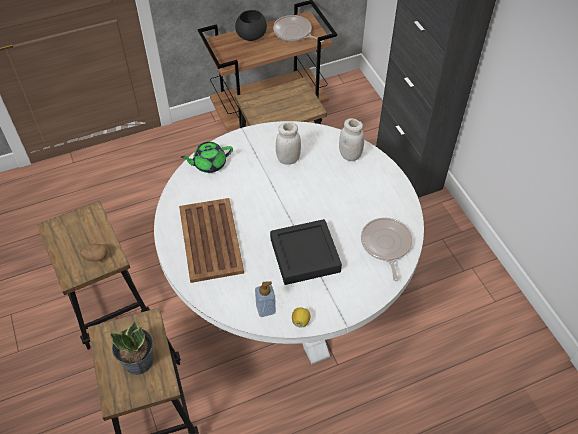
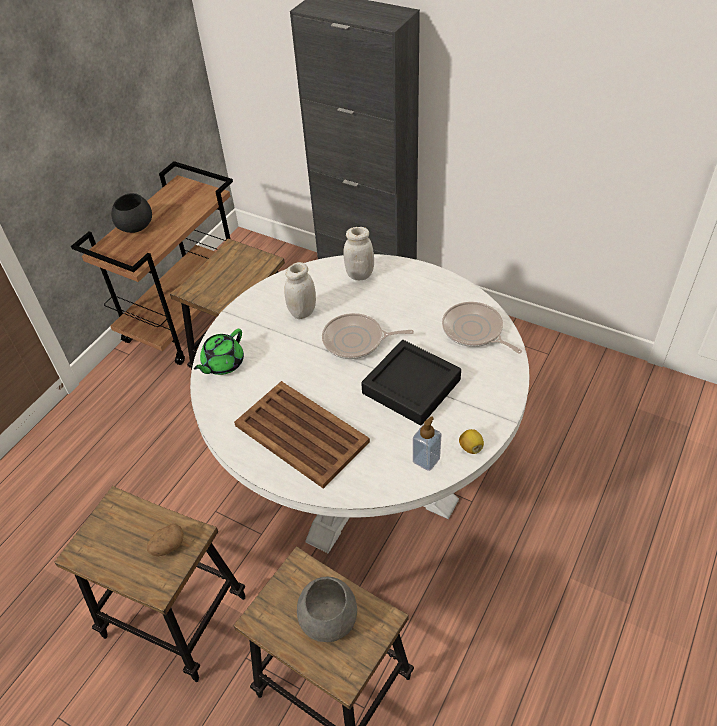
camera: 35 degrees left, 5 degrees down
(138, 361) = (328, 617): potted plant -> grey bowl
(294, 33) = (181, 201): frying pan -> frying pan (356, 341)

